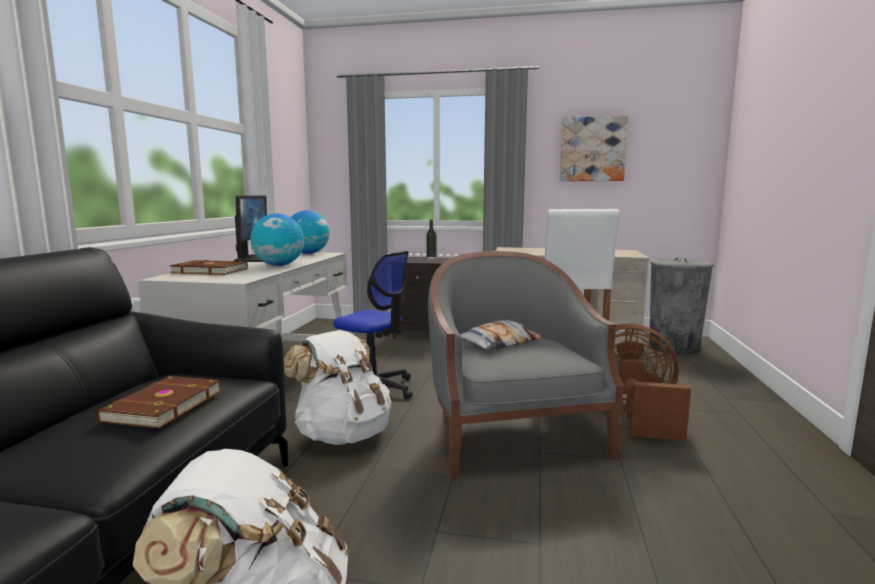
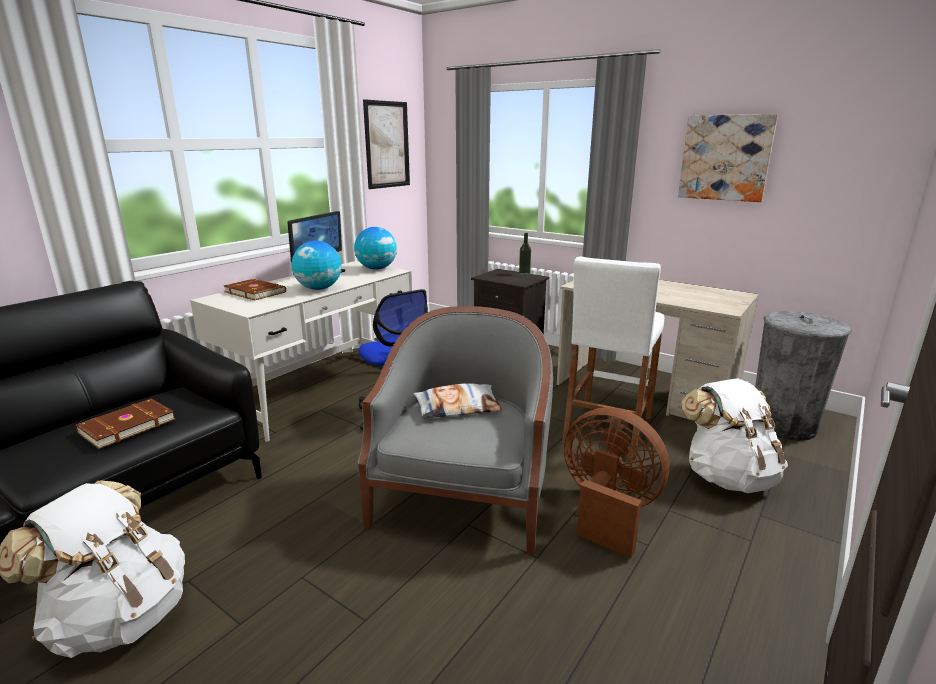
camera: 25 degrees right, 10 degrees up
(283, 141) = (387, 145): none -> picture
(343, 434) = (327, 458): white backpack -> white backpack (727, 477)

